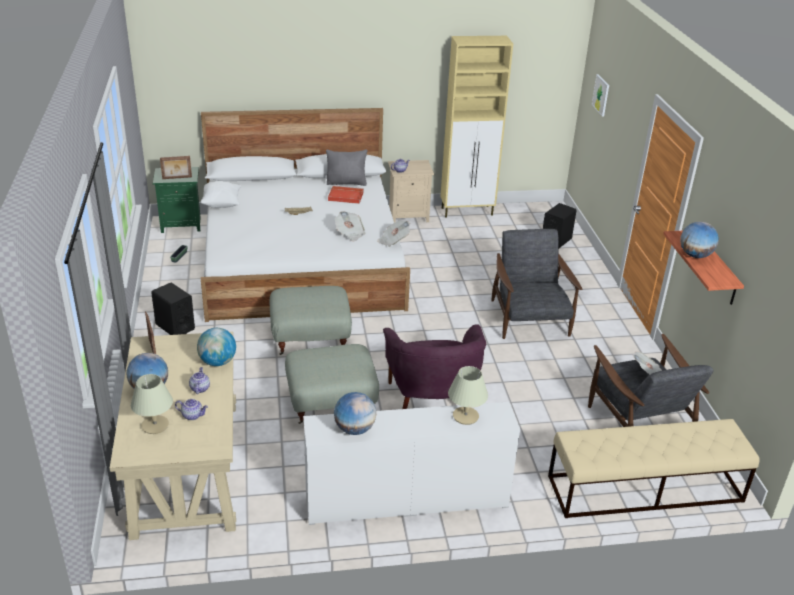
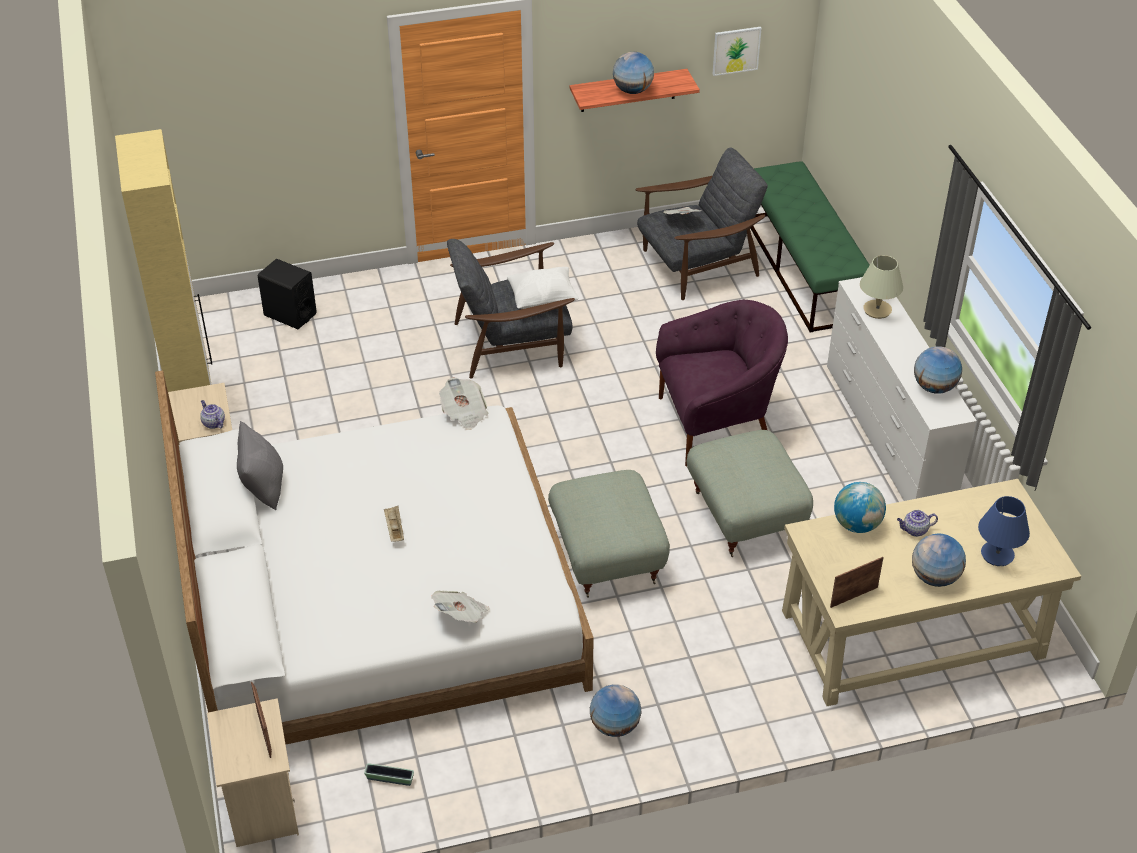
camera: 95 degrees left, 10 degrees up
(155, 425) = (997, 554): beige table lamp -> blue table lamp
(175, 327) = (614, 726): black speaker -> globe
(181, 224) = (261, 809): green nightstand -> beige nightstand
(193, 415) = (965, 525): teapot -> none
(221, 204) = (366, 642): white pillow -> white pillow (543, 300)
(345, 196) = (318, 482): red tray -> none
(350, 233) = (450, 462): newspaper -> newspaper (461, 615)
(601, 95) = (207, 106): picture -> picture (736, 50)
(644, 489) = (803, 269): beige bench -> green bench

